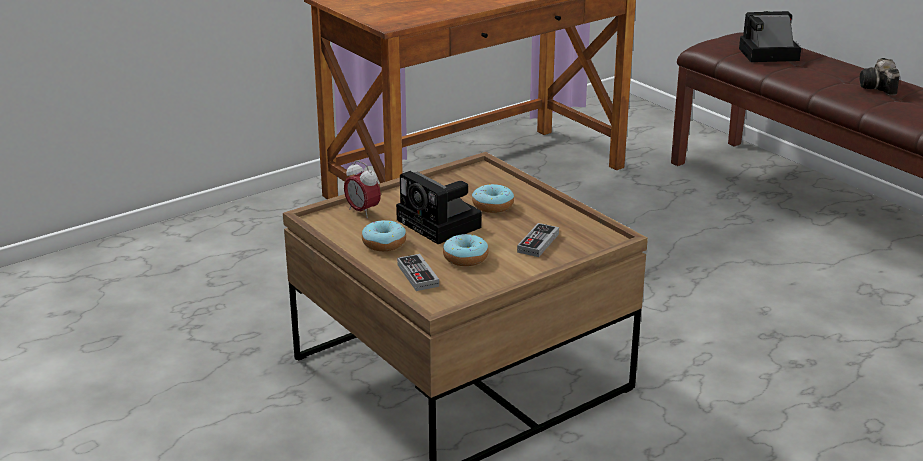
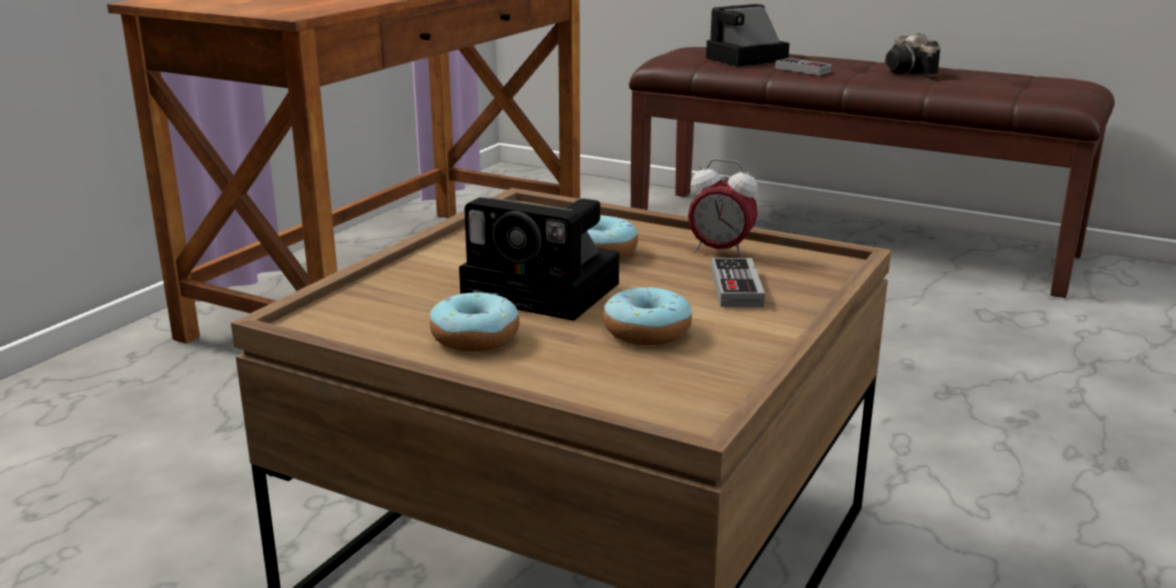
camera: 25 degrees left, 5 degrees down
(362, 211) = (385, 297): alarm clock -> alarm clock (720, 252)
(418, 275) = (595, 377): game controller -> game controller (802, 70)

